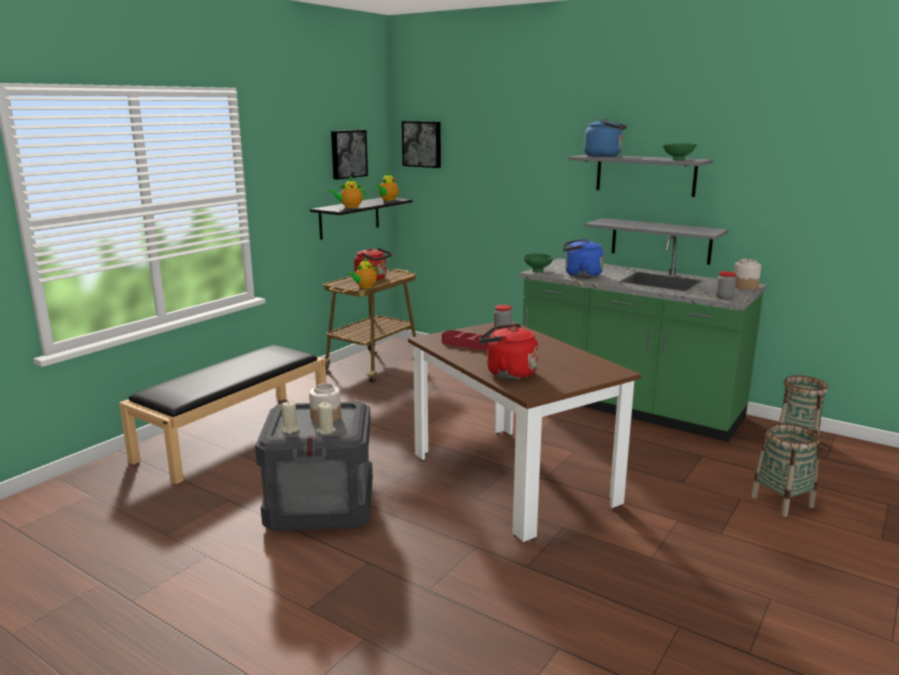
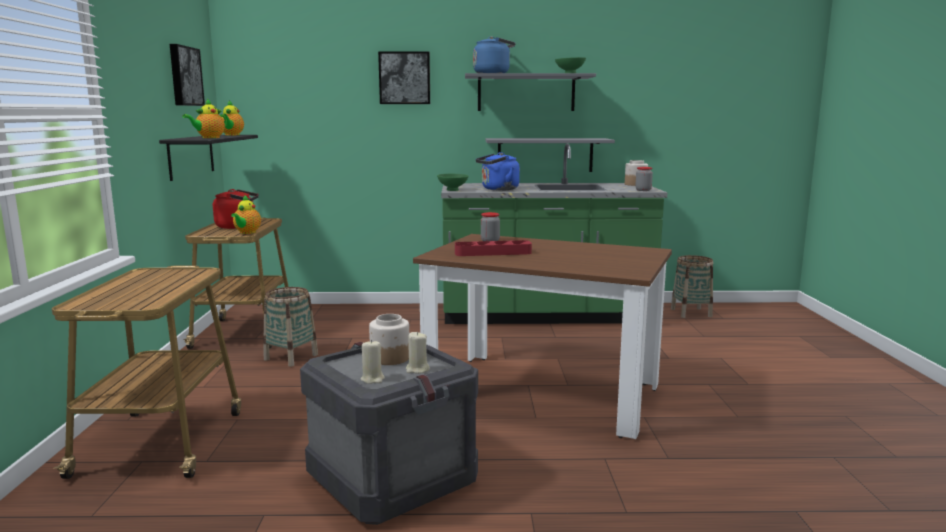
camera: 35 degrees left, 5 degrees down
(236, 434) = (162, 441): black bench -> cart
(422, 144) = (261, 71): picture -> picture (404, 78)
(507, 373) = (576, 265): red kettle -> none
(781, 501) = (745, 352): basket -> basket (291, 357)

